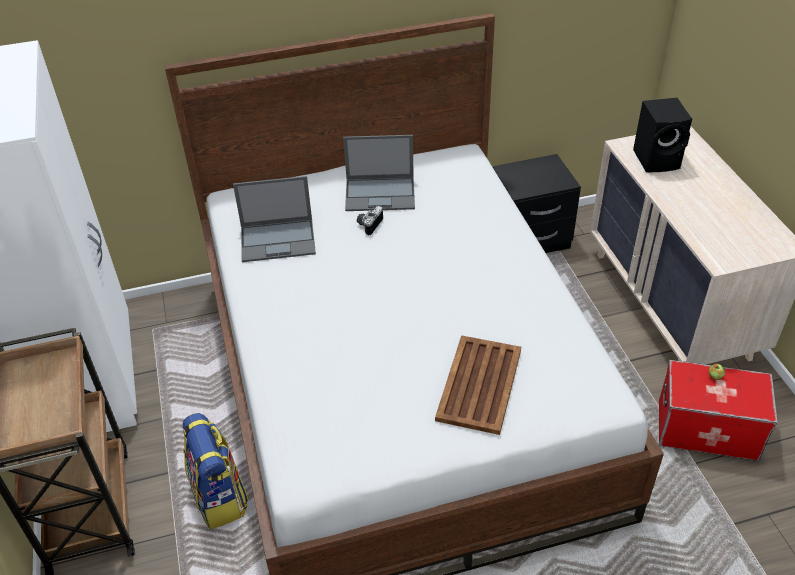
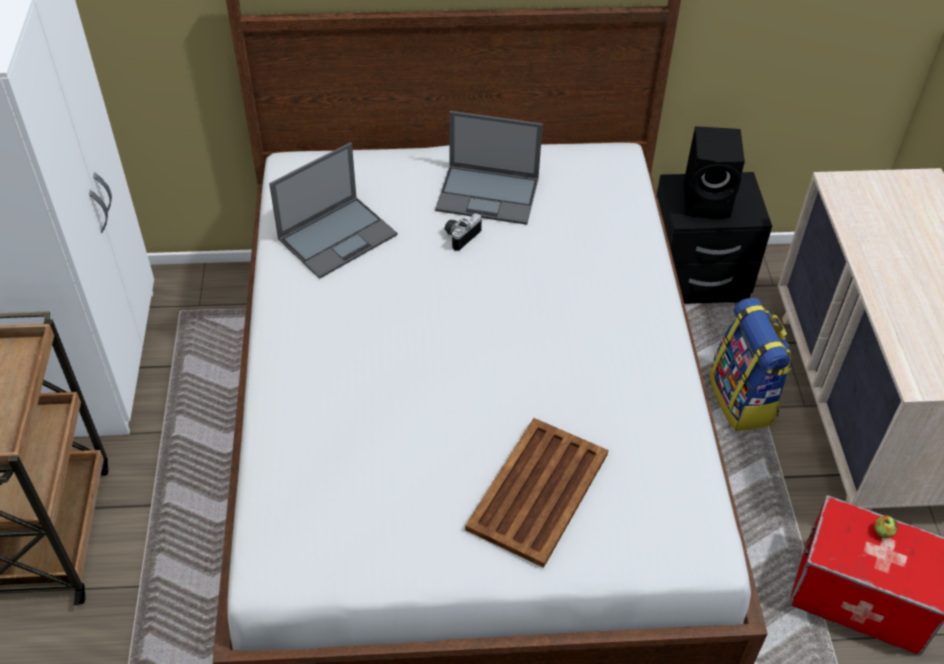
camera: 10 degrees right, 5 degrees up
(220, 497) = (205, 551): backpack -> backpack (743, 400)
(279, 240) = (338, 236): laptop -> laptop turned 45 degrees counterclockwise
(658, 159) = (879, 213): black speaker -> black speaker (708, 201)

